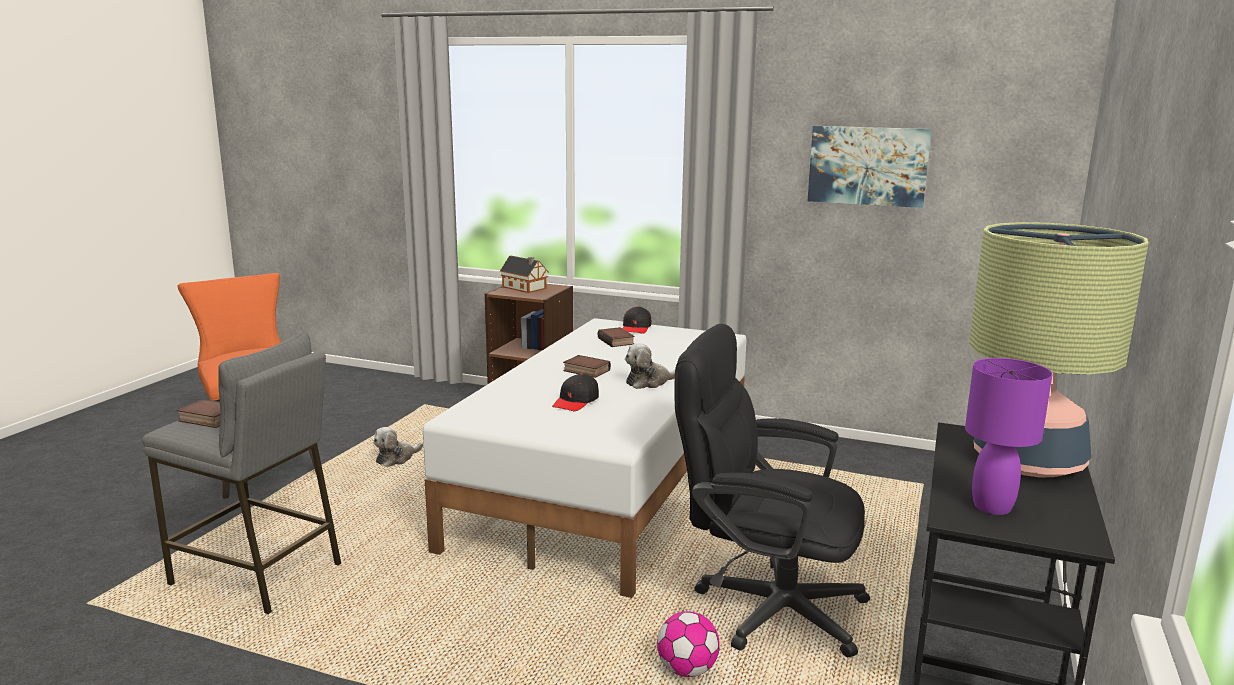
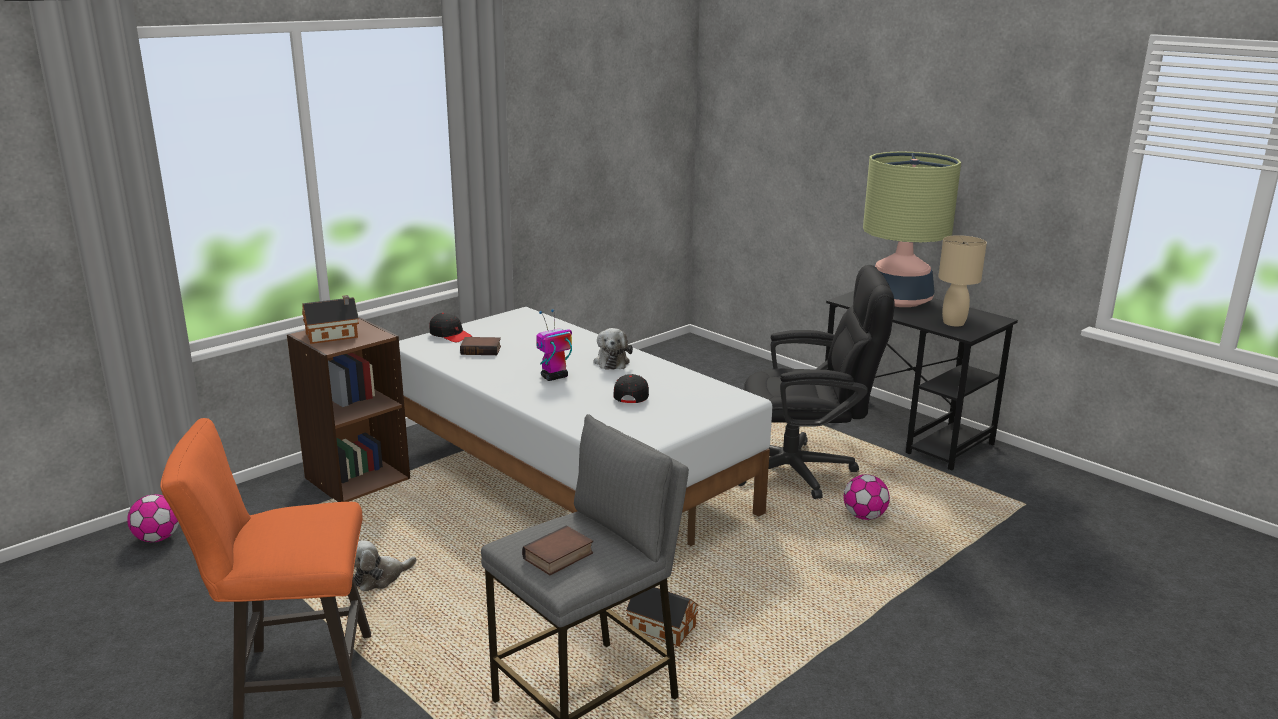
camera: 65 degrees left, 5 degrees up
(376, 583) = (660, 627): none -> toy house
(396, 459) = (380, 578): plush toy -> plush toy turned 75 degrees clockwise
(408, 389) = (157, 538): none -> football
(576, 401) = (631, 395): black cap -> black cap turned 135 degrees counterclockwise
(585, 371) = (554, 377): book -> toy robot
(764, 606) = (804, 470): black office chair -> black office chair turned 135 degrees counterclockwise
(868, 165) = (578, 128): picture -> none
(991, 506) = (953, 323): purple table lamp -> beige table lamp

